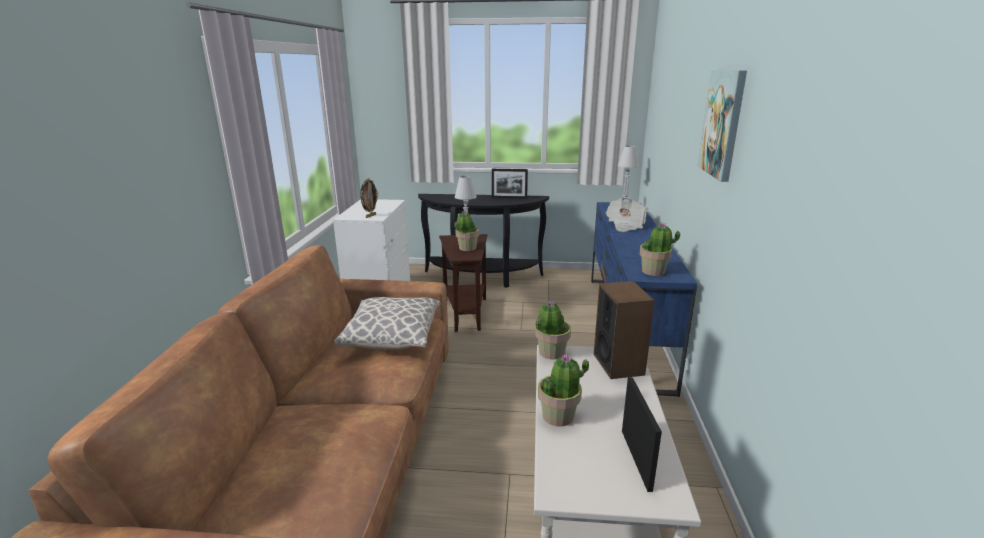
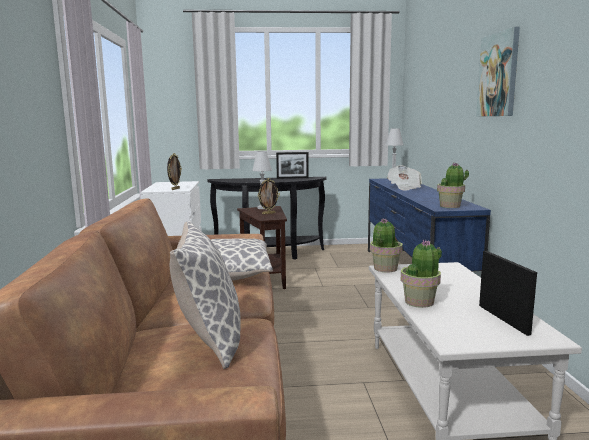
camera: 10 degrees left, 10 degrees down
(328, 440) = (210, 340): none -> pillow
(467, 248) = (268, 213): potted plant -> picture frame
(618, 364) = (447, 271): speaker -> none

